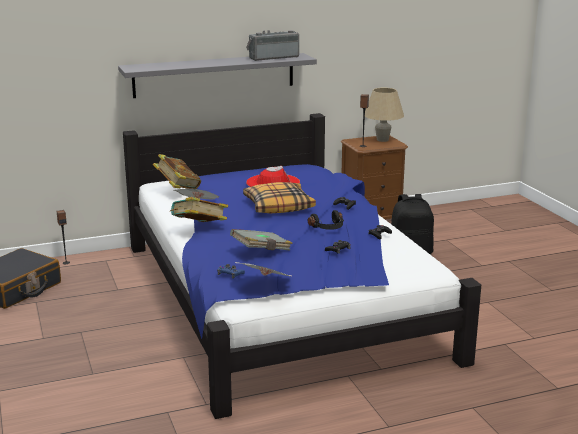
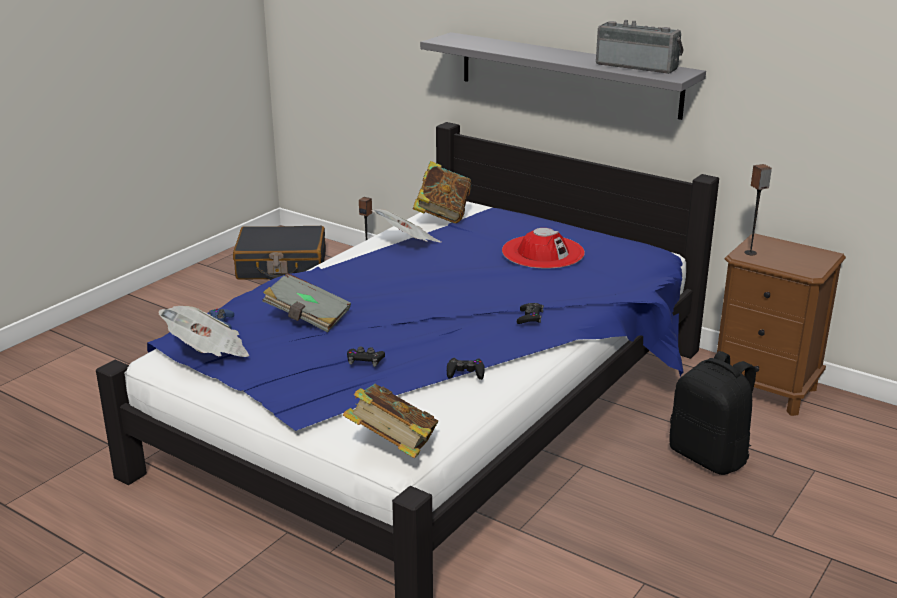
camera: 55 degrees right, 5 degrees up
(199, 228) = (339, 265): book -> book (392, 448)
(278, 206) = (472, 281): pillow -> none
(328, 228) = (433, 332): black headphones -> none
(382, 140) = (807, 256): beige table lamp -> none

